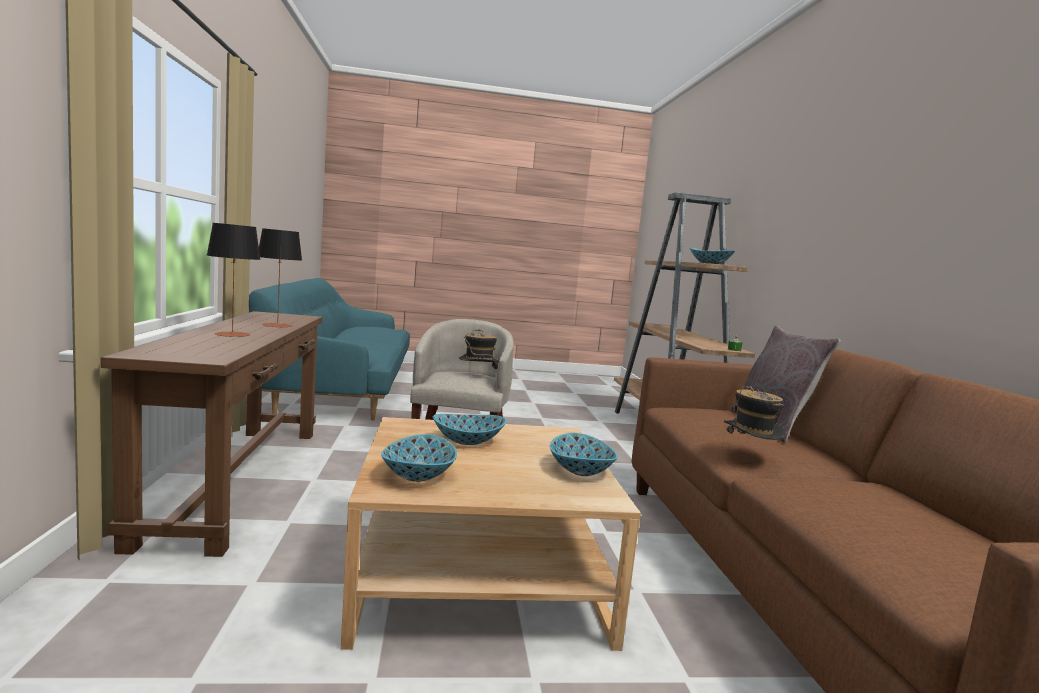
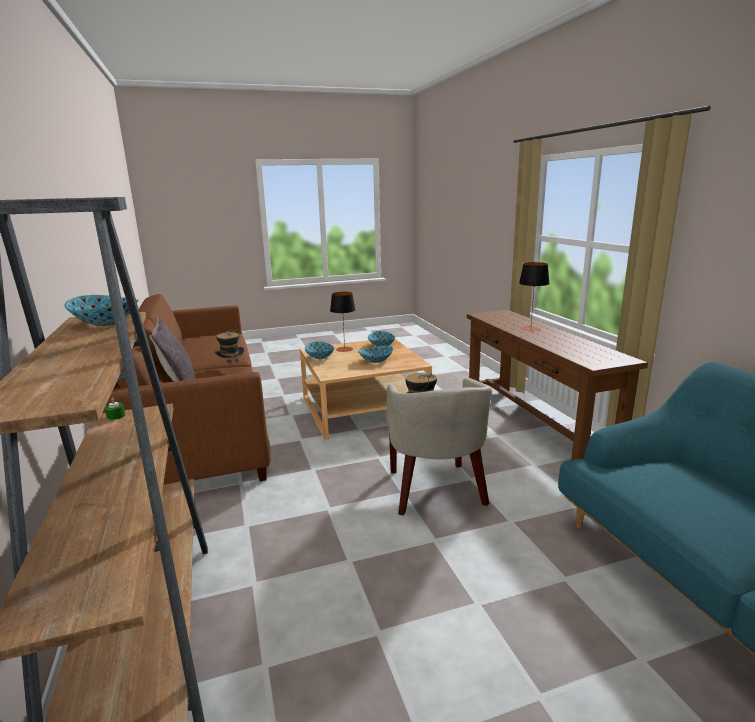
camera: 170 degrees right, 10 degrees up
(277, 325) = (552, 343): table lamp -> table lamp (344, 349)

